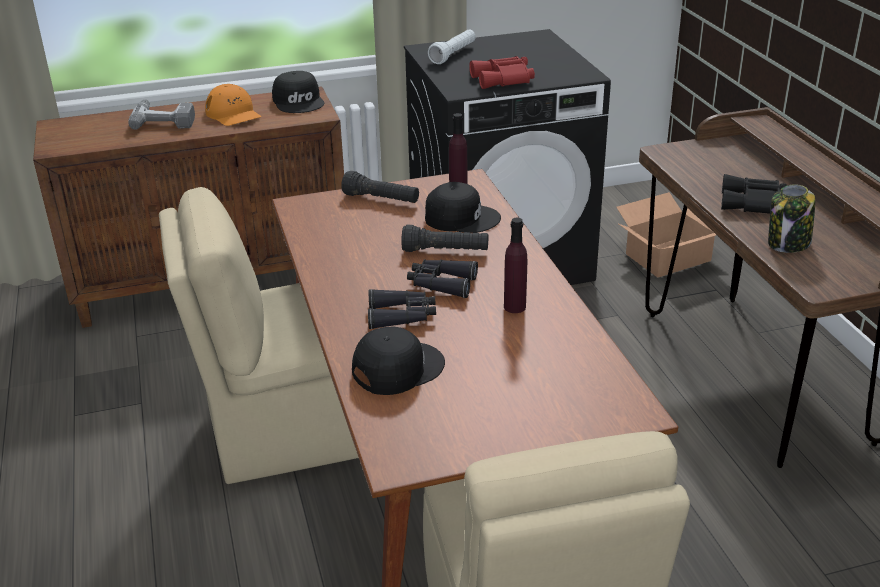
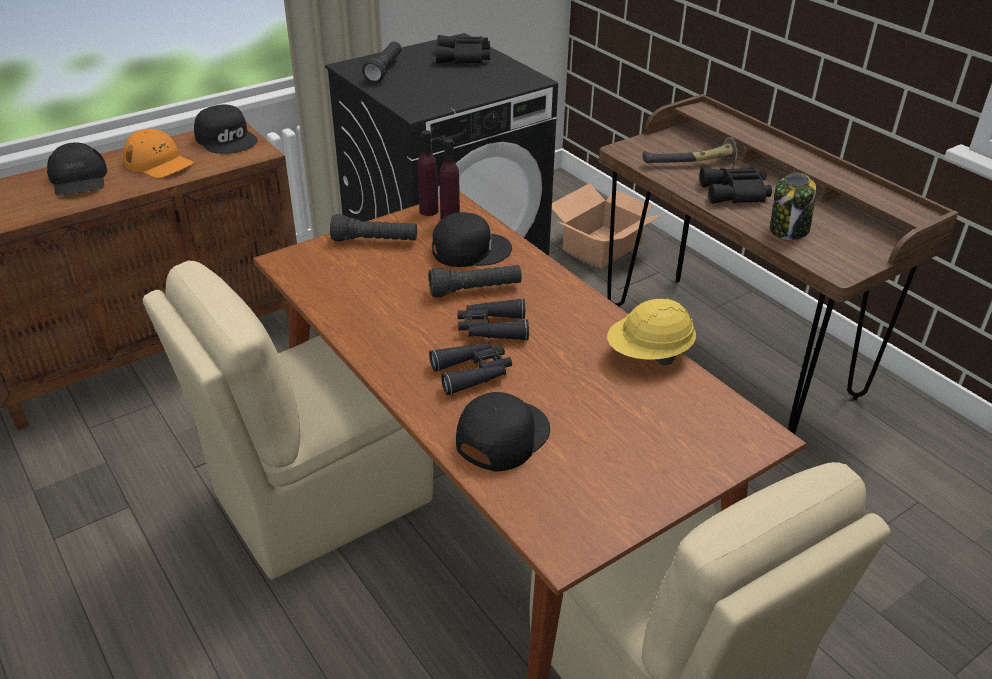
camera: 20 degrees left, 5 degrees up
(164, 119) = (79, 179): power drill -> black cap
(453, 55) = (384, 70): white flashlight -> black flashlight
(503, 80) = (453, 93): red binoculars -> none
(514, 307) = (580, 341): purple bottle -> purple bottle (429, 211)
(534, 50) = (464, 58): none -> black binoculars
(572, 328) = (649, 355): none -> yellow hard hat
(727, 173) = (694, 164): none -> hammer

